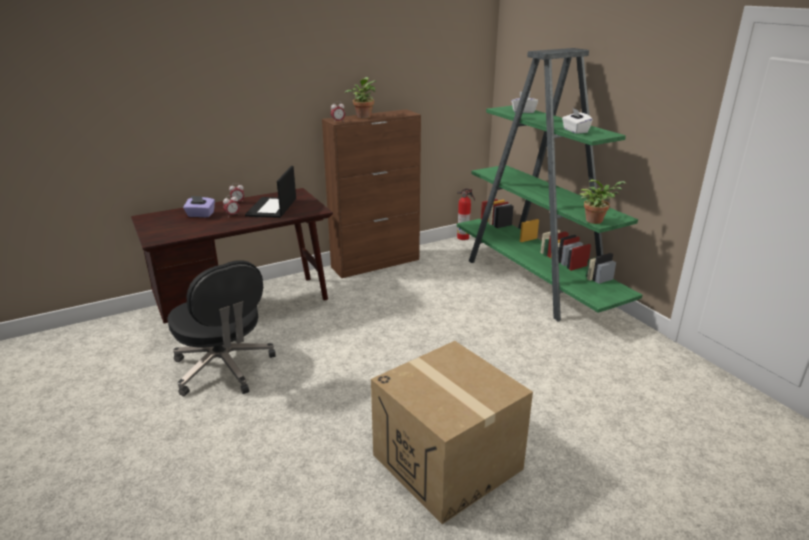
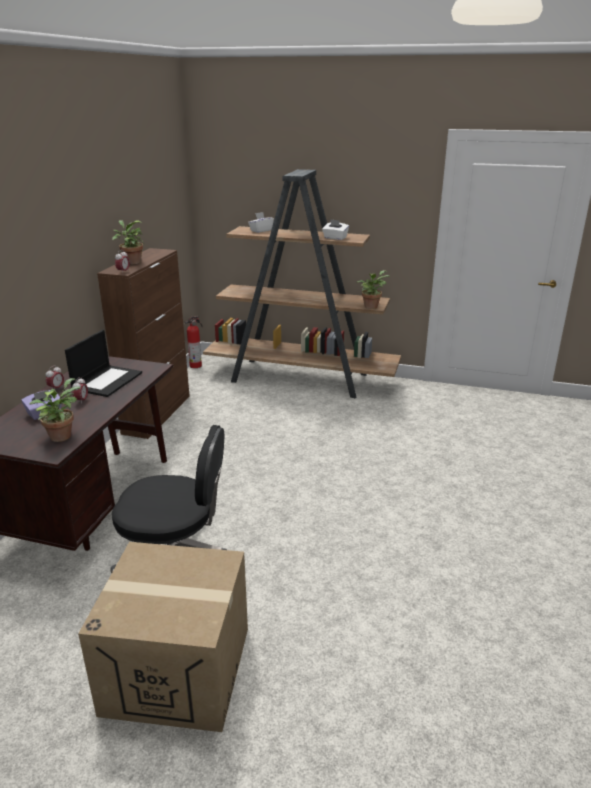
camera: 45 degrees left, 0 degrees up
(179, 231) = (61, 435): none -> potted plant
(272, 208) = (107, 381): laptop -> laptop turned 120 degrees counterclockwise
(447, 462) = (433, 515): cardboard box -> cardboard box (178, 669)
(535, 282) = (301, 378): green bookcase -> brown bookcase

